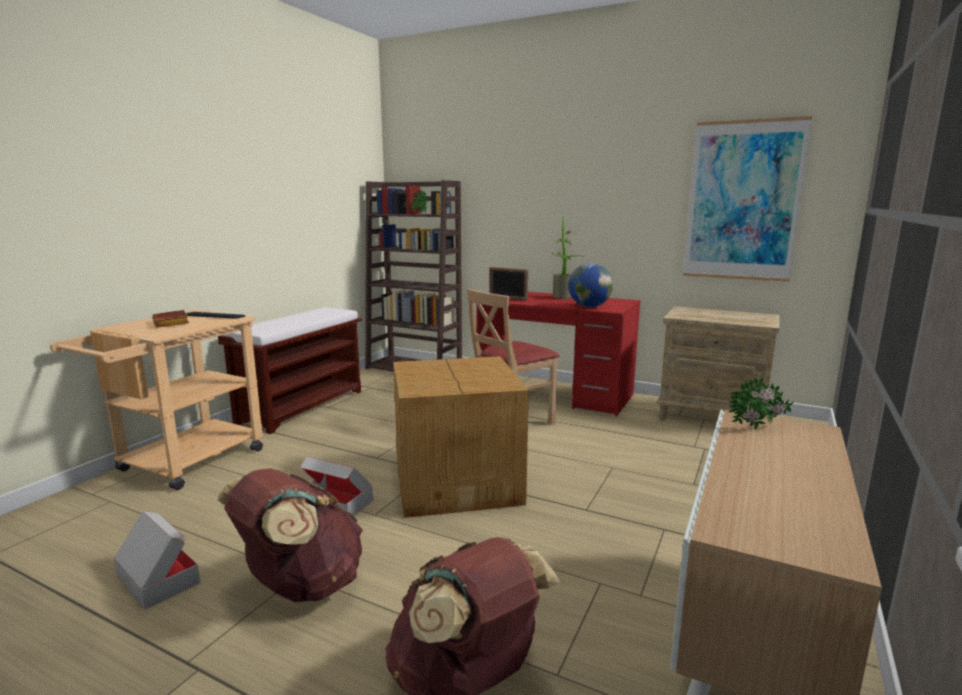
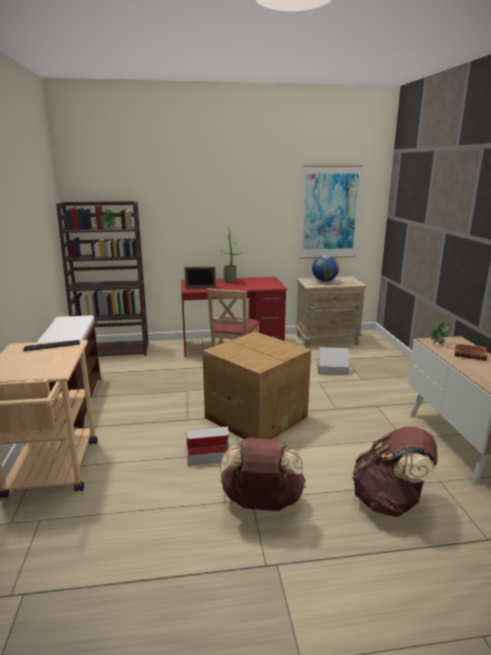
camera: 35 degrees left, 5 degrees up
(158, 579) = (173, 542): cardboard box -> cardboard box (332, 370)
(172, 323) = (35, 360): brown book -> brown book (470, 354)
(589, 306) = (260, 286): globe -> globe (324, 281)

